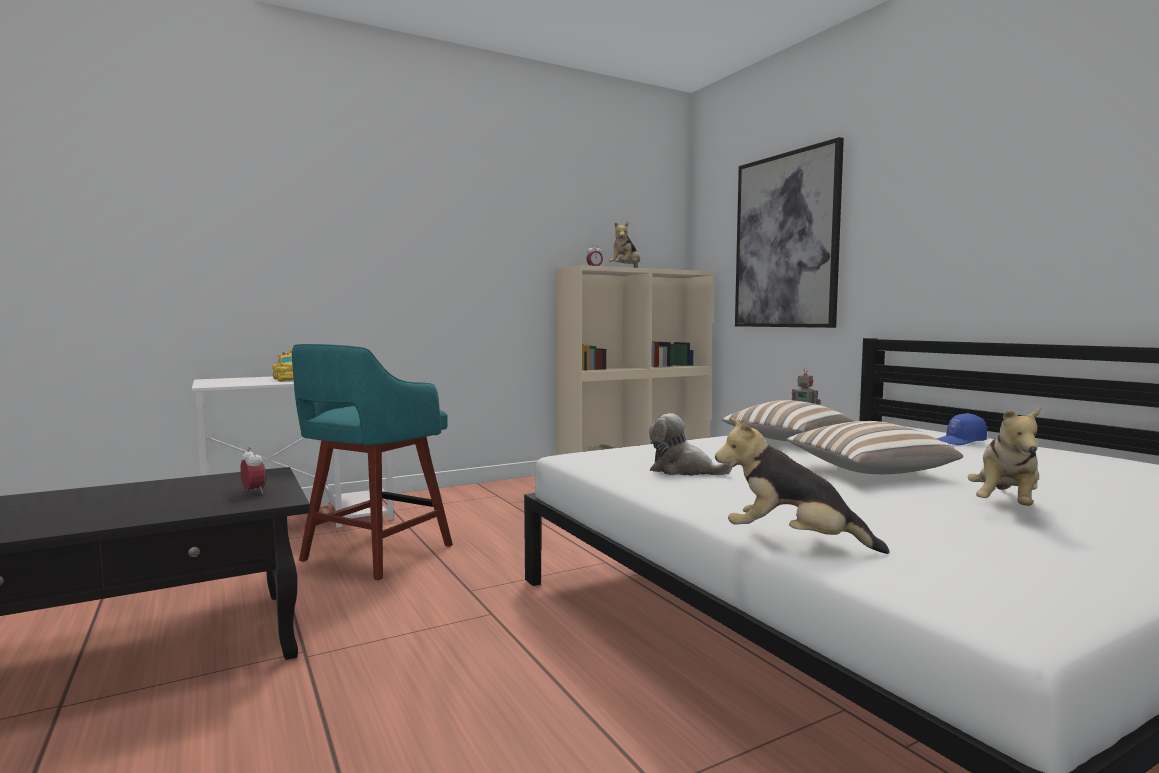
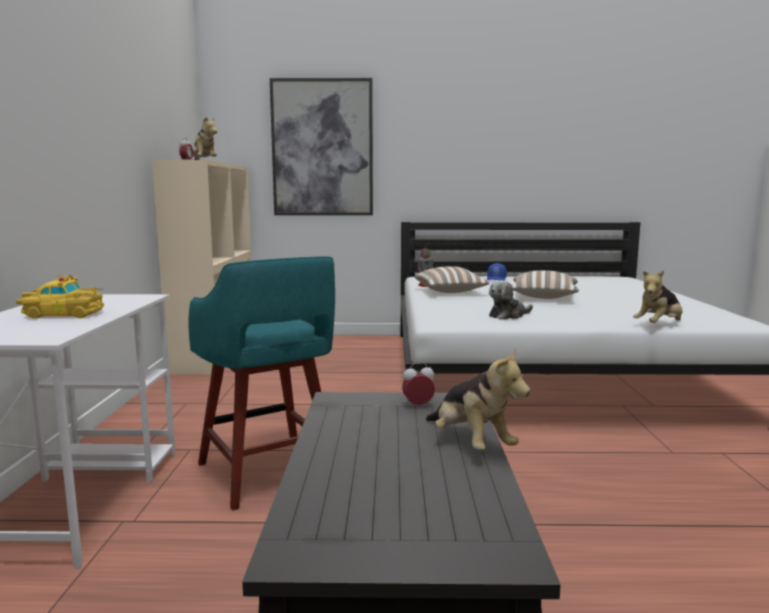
camera: 60 degrees left, 5 degrees up
(1006, 505) = (621, 298): plush toy -> plush toy (470, 444)

